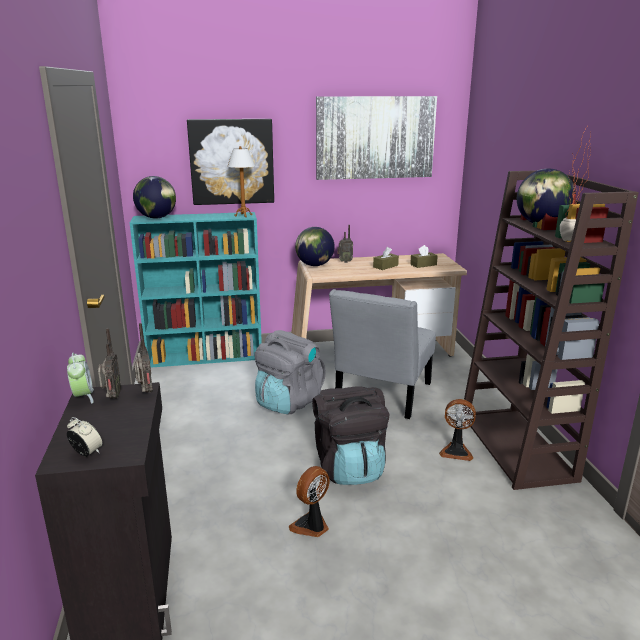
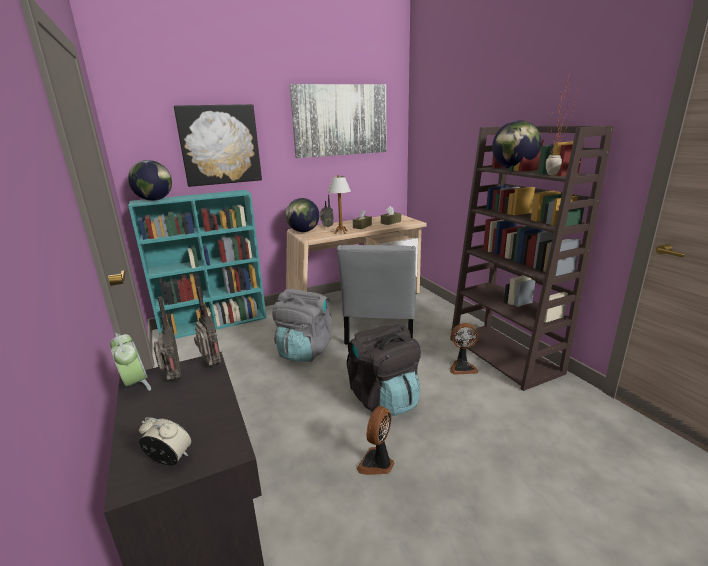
camera: 15 degrees left, 0 degrees up
(243, 215) = (237, 192): table lamp -> table lamp (341, 232)

